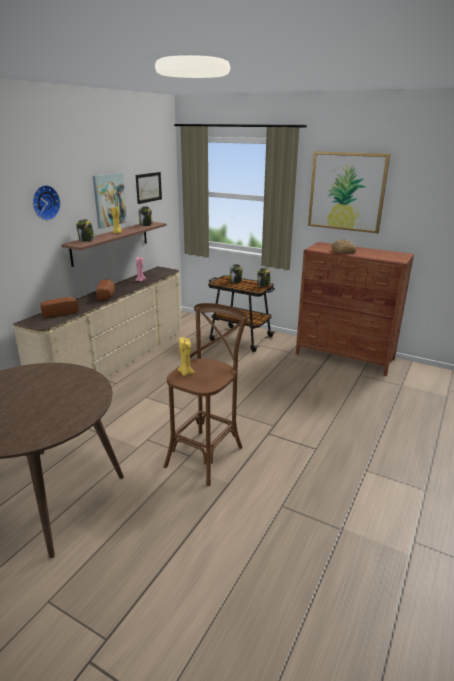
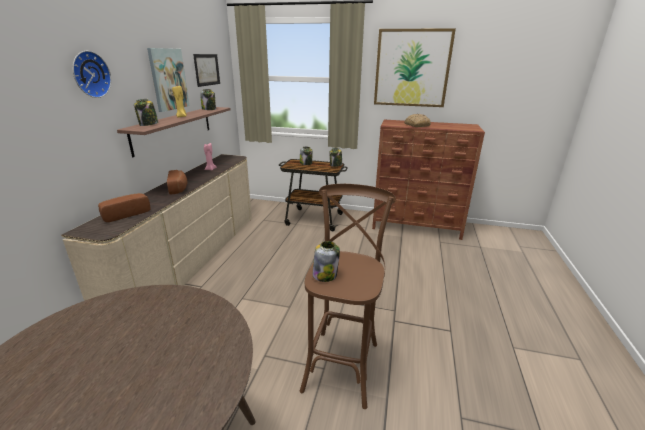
camera: 15 degrees left, 0 degrees up
(185, 373) = (325, 275): yellow candle -> jar

